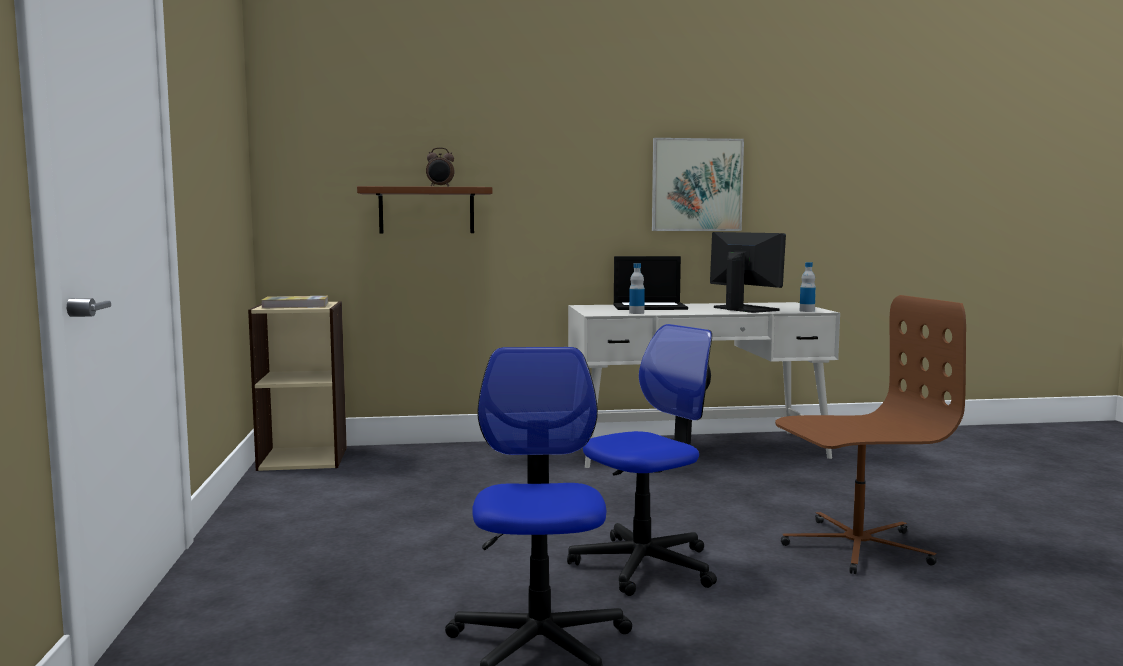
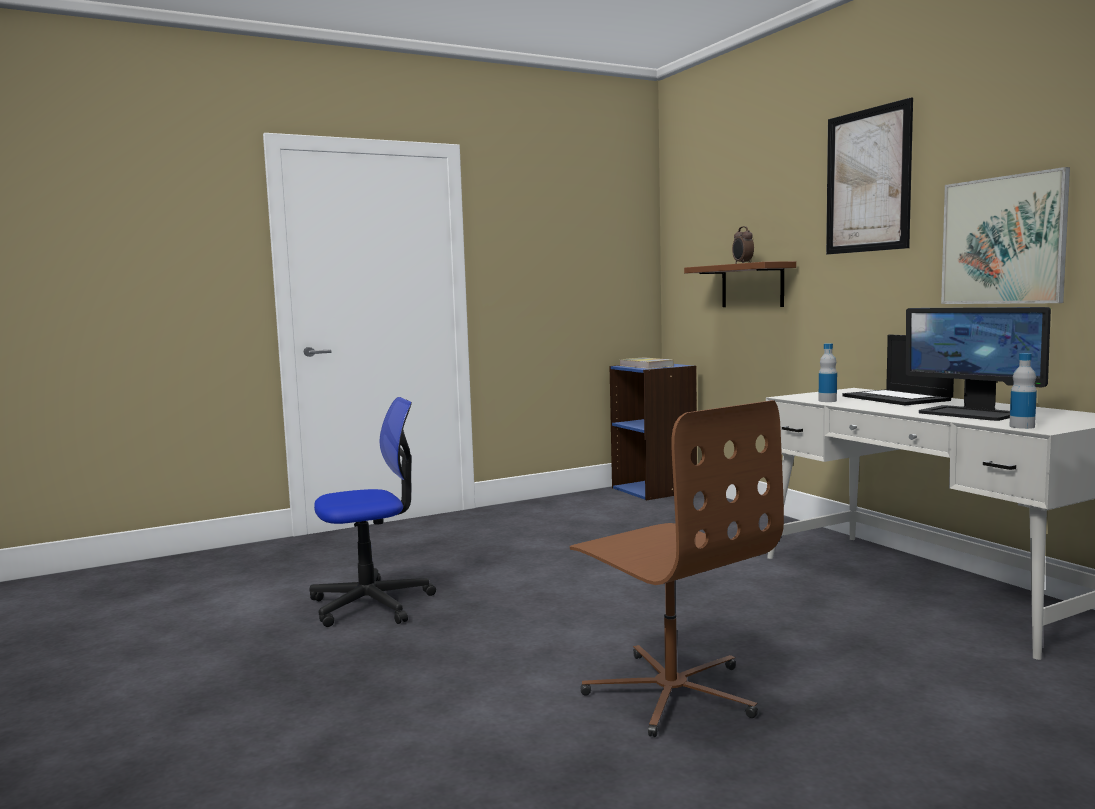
camera: 70 degrees right, 0 degrees up
(303, 458) = (654, 489): beige bookcase -> blue bookcase
(574, 123) = (868, 181): none -> picture
(644, 565) = (531, 612): office chair -> none
(744, 309) = (970, 413): monitor -> monitor turned 105 degrees clockwise

